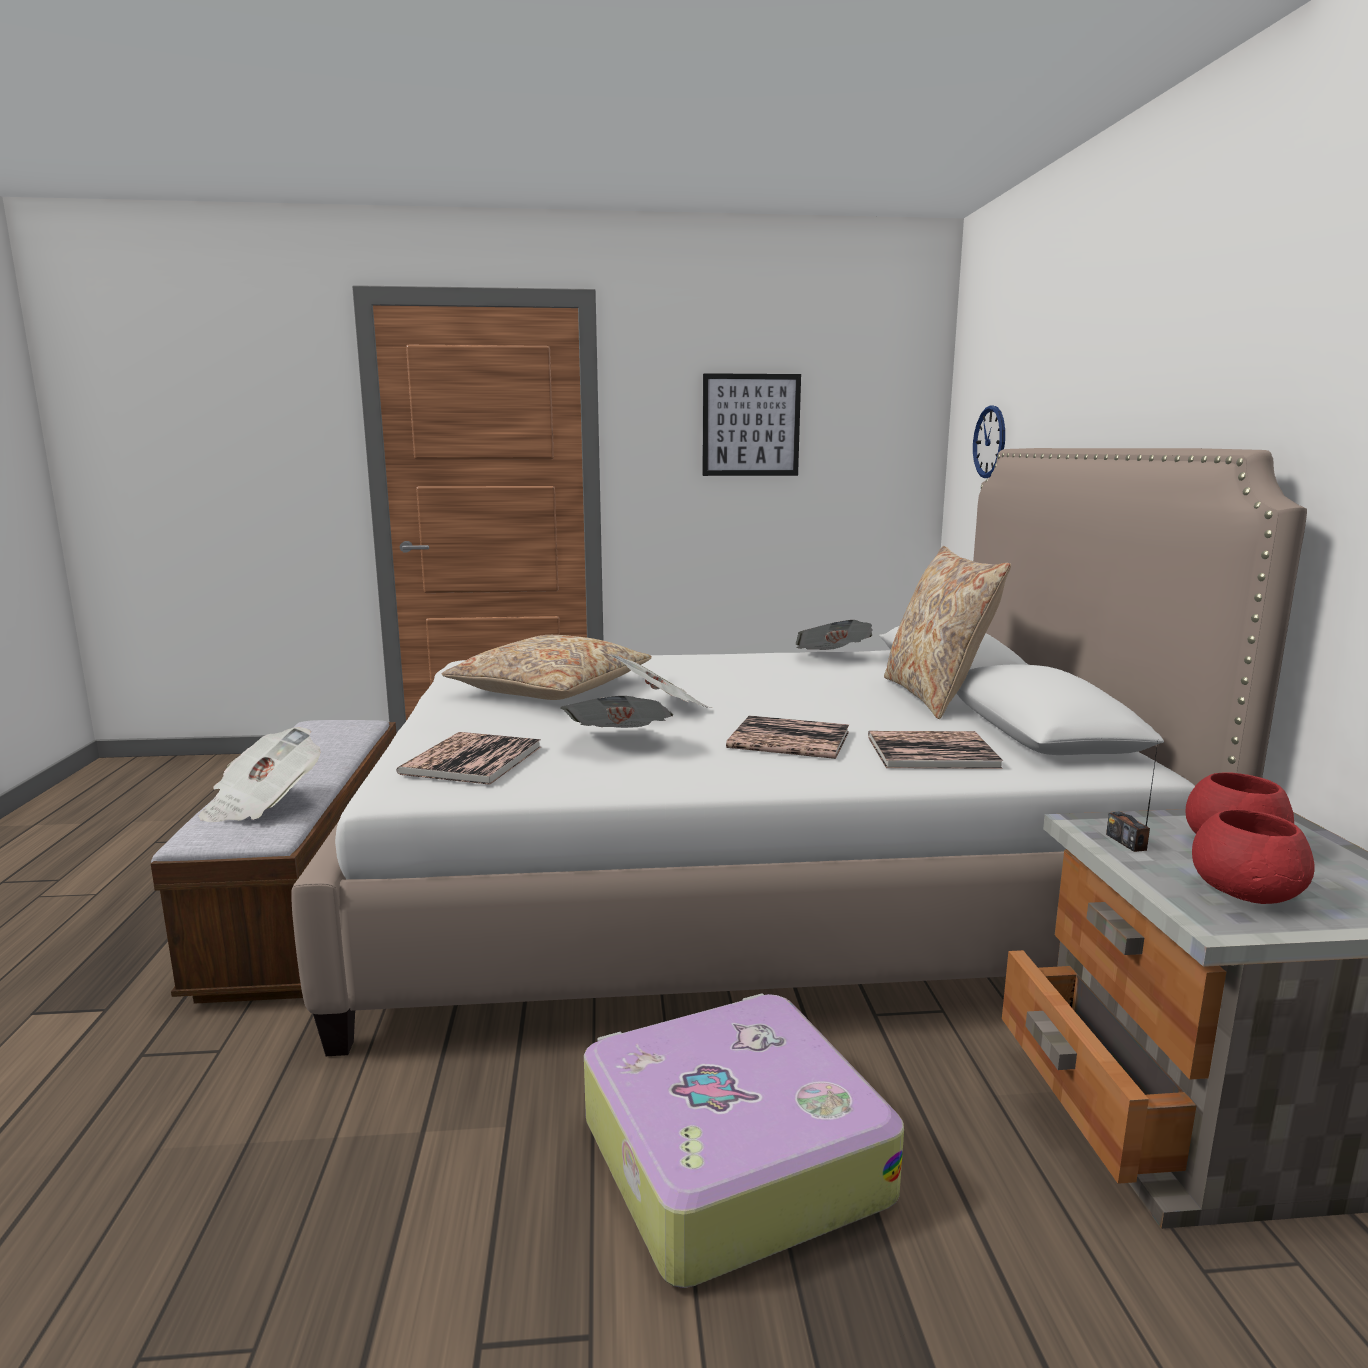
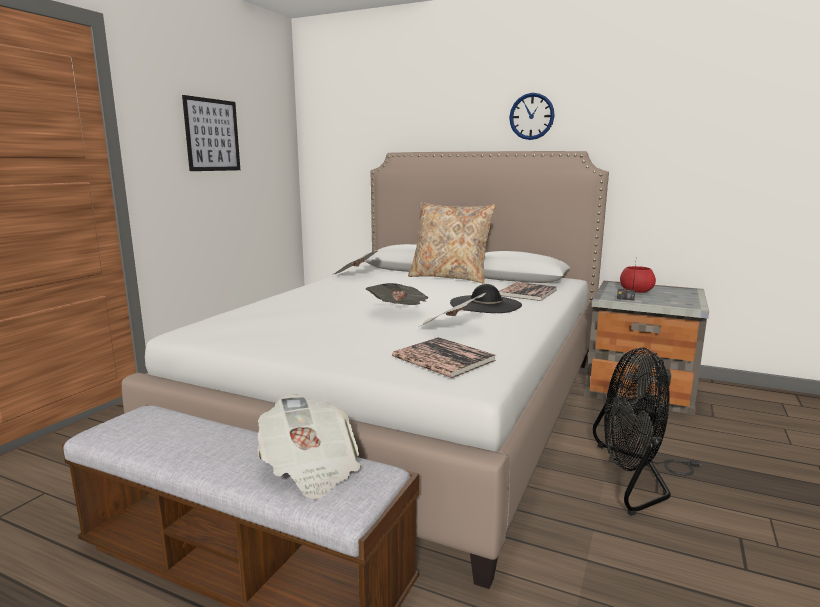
camera: 60 degrees left, 0 degrees up
(550, 689) = (312, 324): beige pillow -> none
(729, 1157) = (638, 476): suitcase -> black fan
(789, 740) = (485, 304): book -> black hat
(989, 442) = (352, 149): wall clock -> wall clock (531, 116)
(1246, 892) = (672, 299): red bowl -> none

